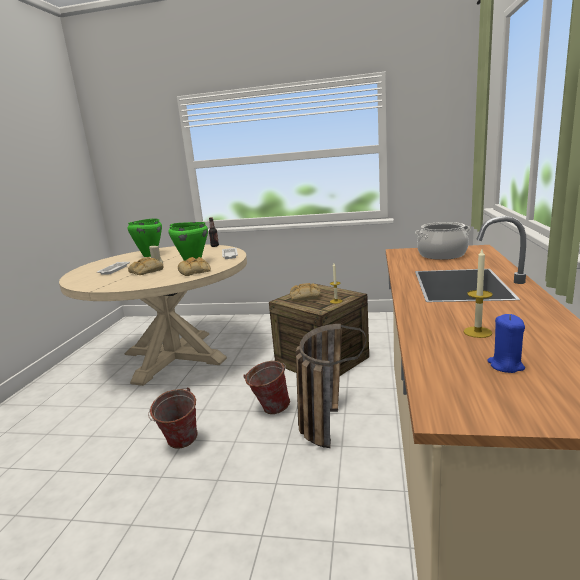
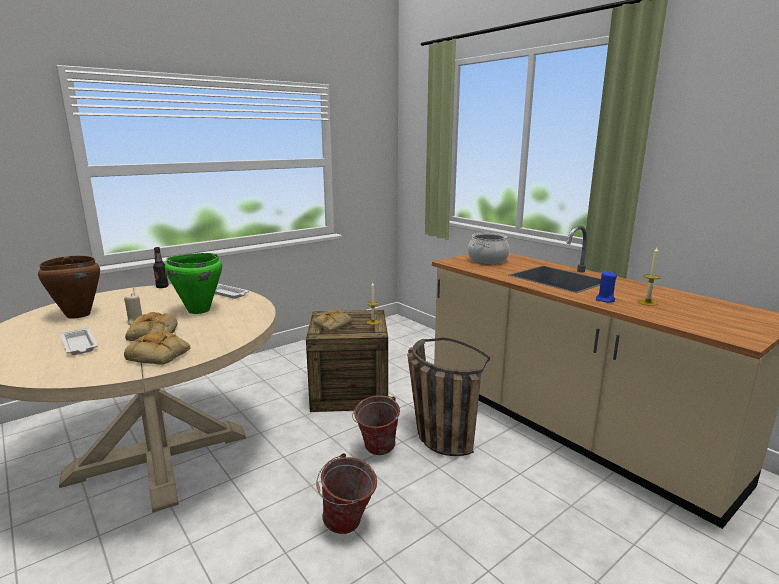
camera: 50 degrees left, 0 degrees up
(149, 255) = (78, 315): green cooking pot -> brown cooking pot
(195, 271) = (239, 319): bread -> bread (160, 355)
(505, 365) = (700, 314): blue candle -> blue candle (605, 300)

